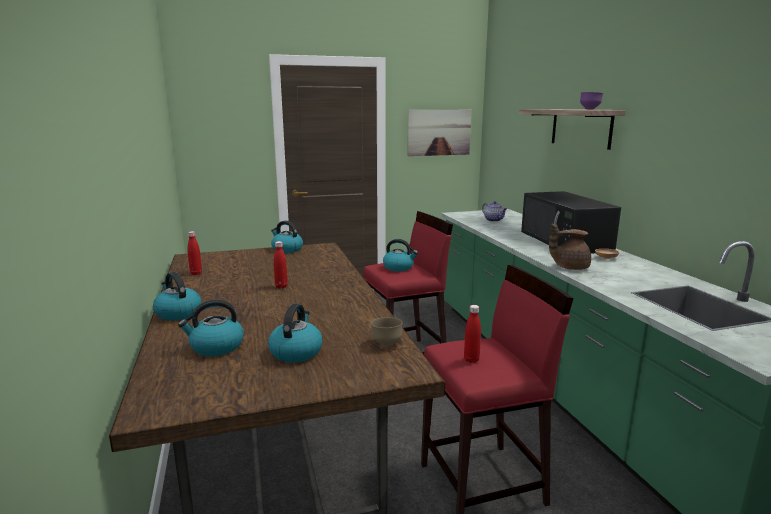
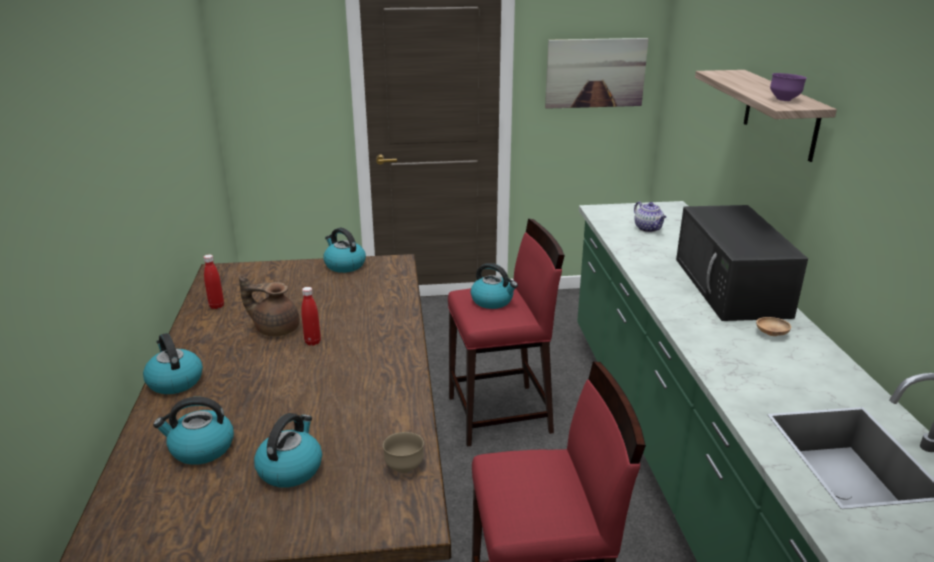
camera: 10 degrees right, 10 degrees up
(471, 360) = (520, 491): red bottle -> none
(569, 267) = (706, 349): brown teapot -> brown teapot (275, 329)

